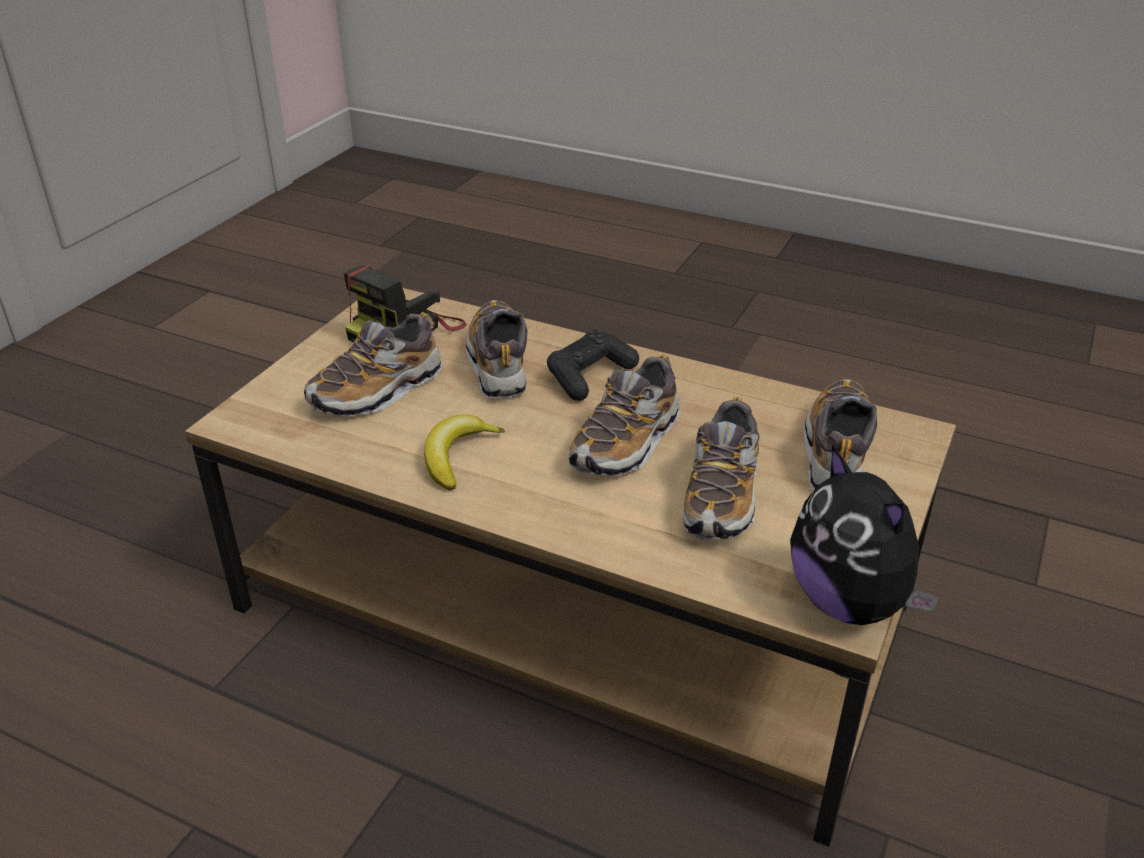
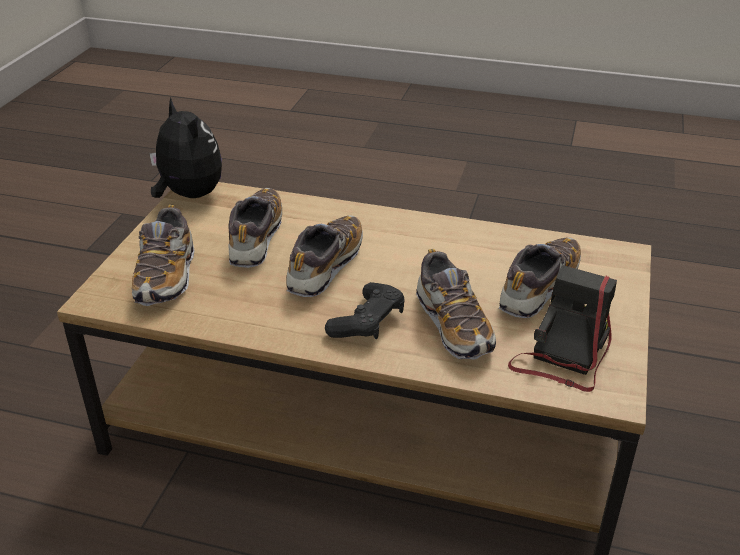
camera: 170 degrees right, 0 degrees up
(457, 457) = (444, 246): banana -> none

